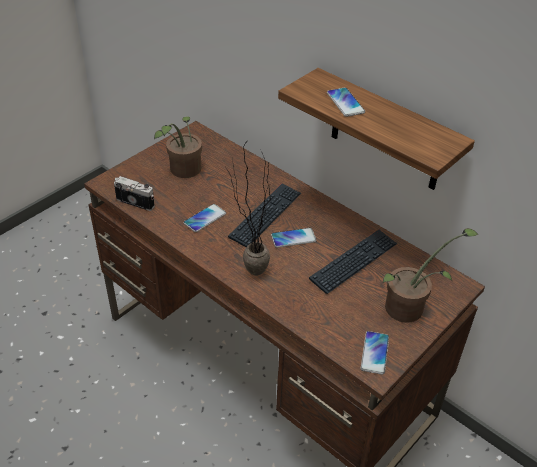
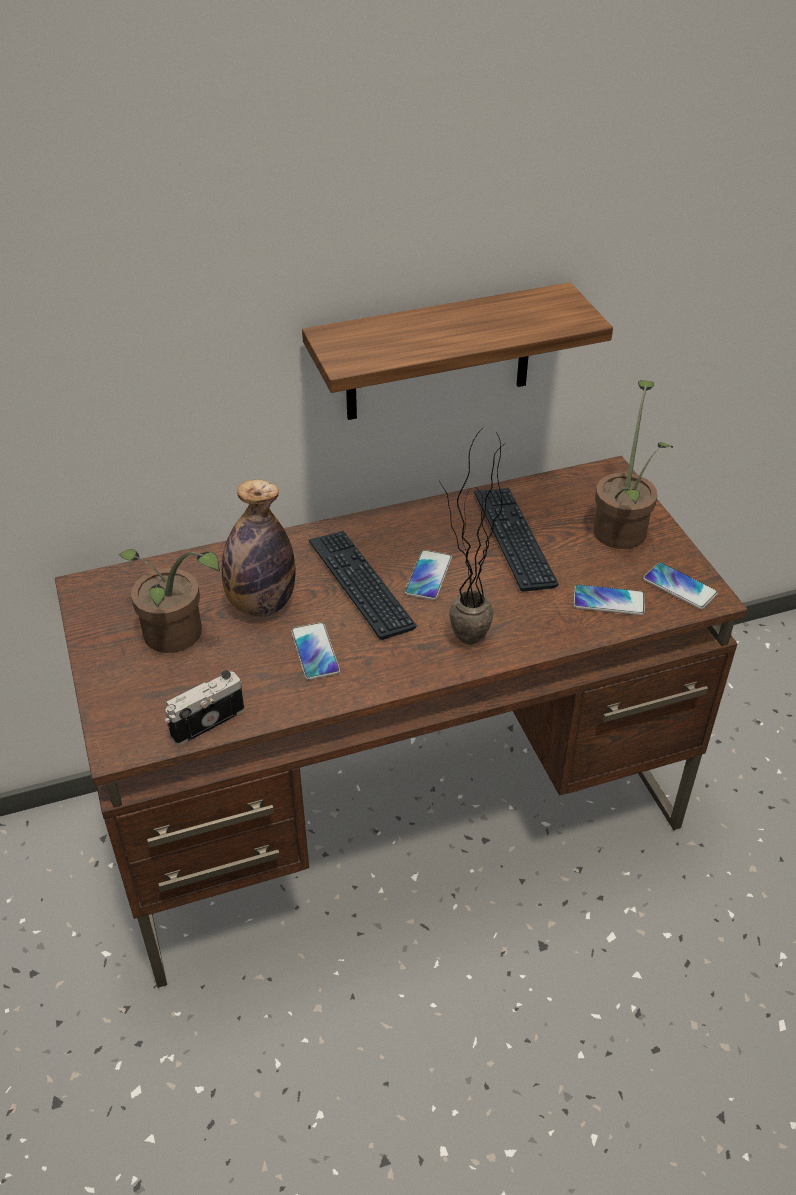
camera: 60 degrees left, 0 degrees up
(225, 188) = (261, 604): none -> bottle
(345, 103) = (415, 337): phone -> phone (608, 601)

